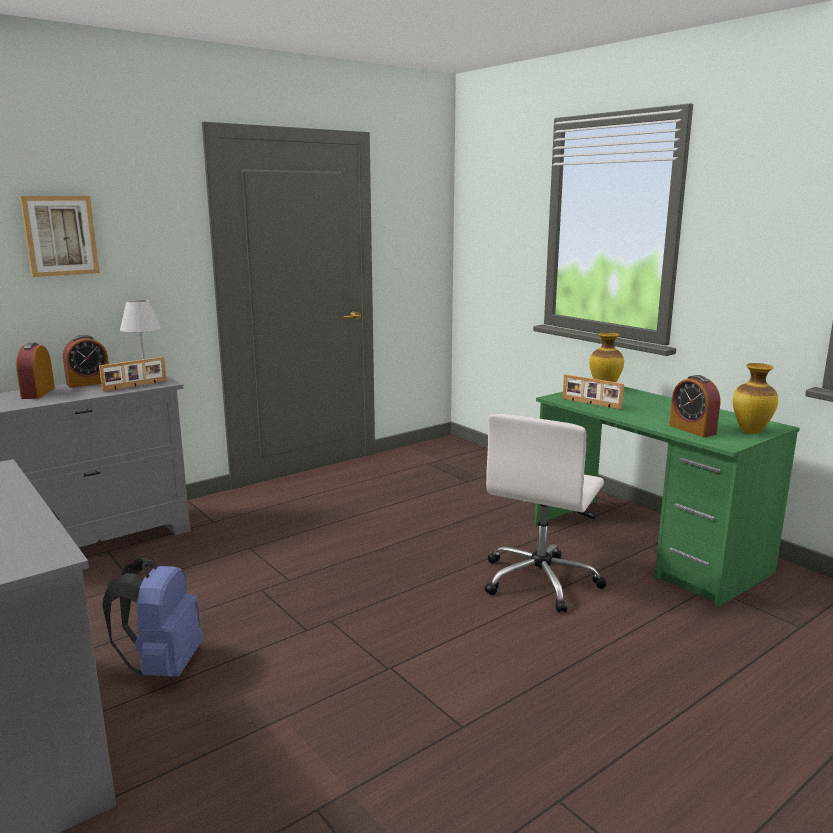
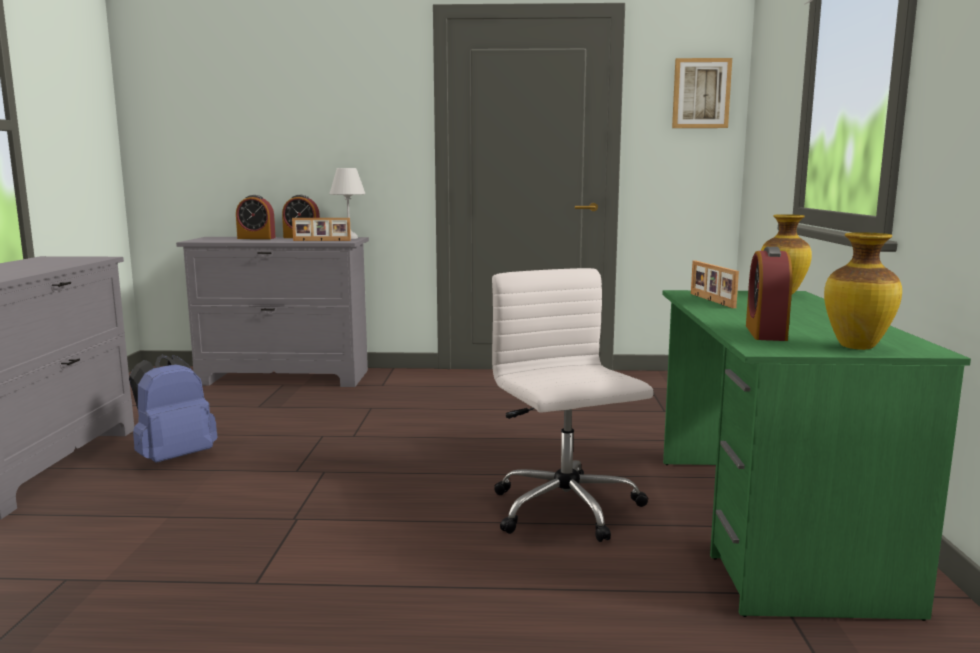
camera: 40 degrees right, 5 degrees down
(38, 393) = (256, 238): alarm clock -> alarm clock turned 120 degrees counterclockwise
(60, 235) = (300, 110): picture -> picture (701, 93)
(541, 580) = (566, 510): white office chair -> white office chair turned 90 degrees clockwise

